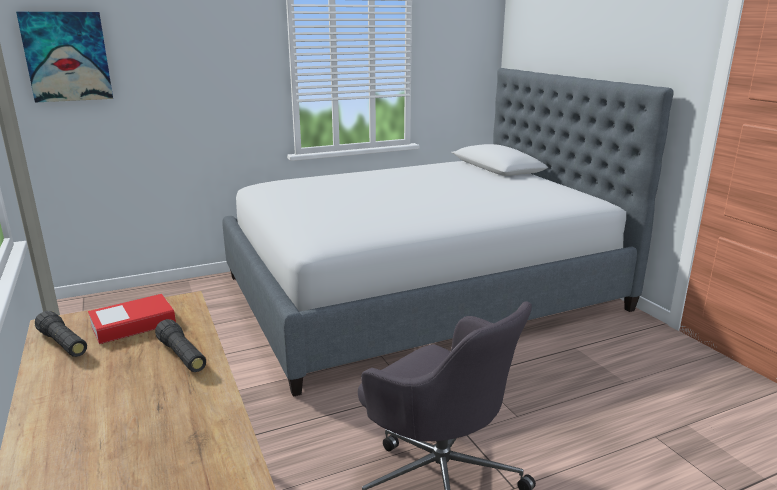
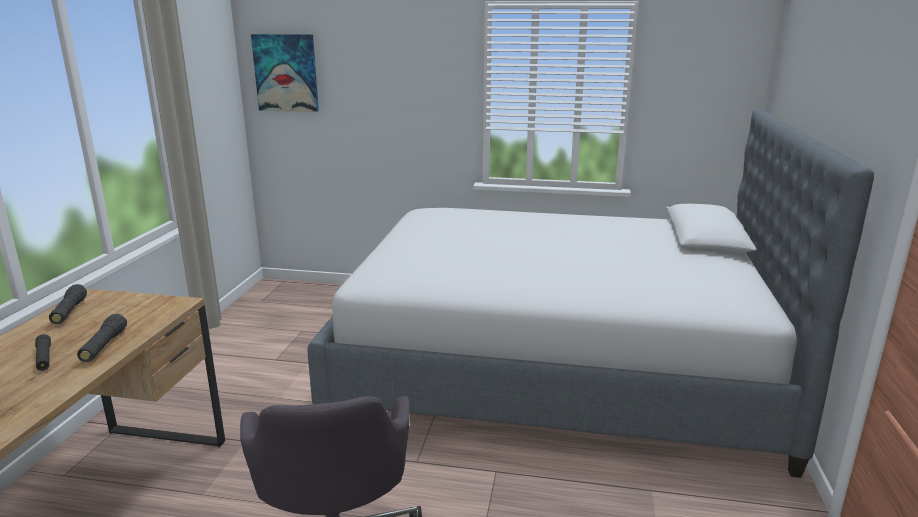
camera: 35 degrees right, 0 degrees up
(132, 387) = (44, 358): none -> black flashlight
(133, 325) = (122, 312): book -> none

